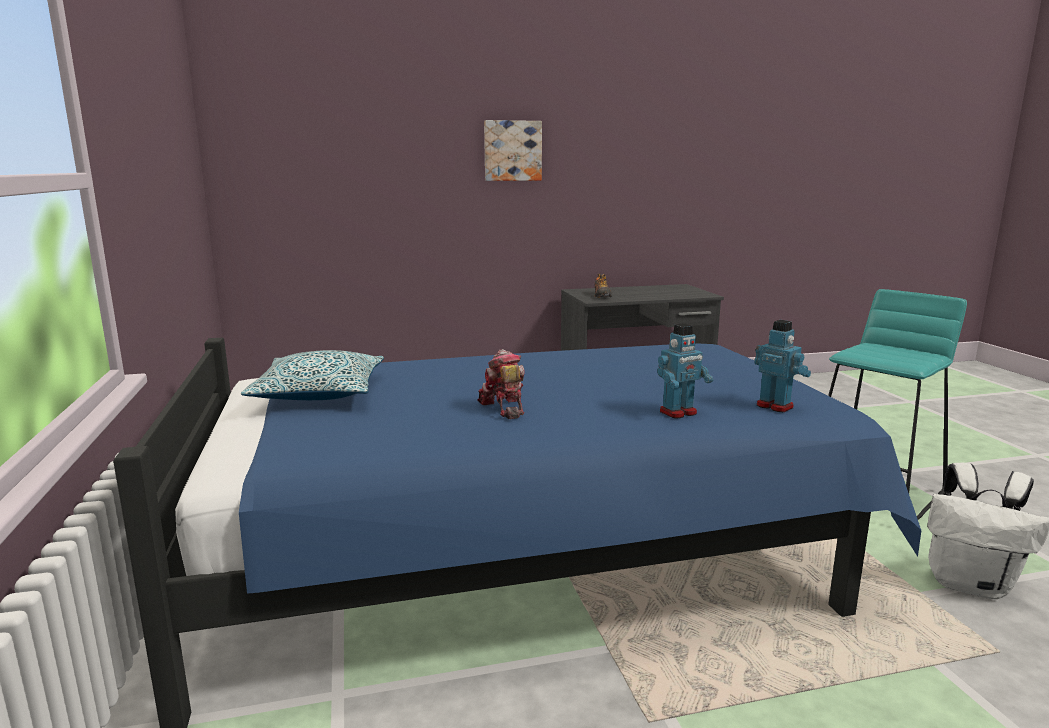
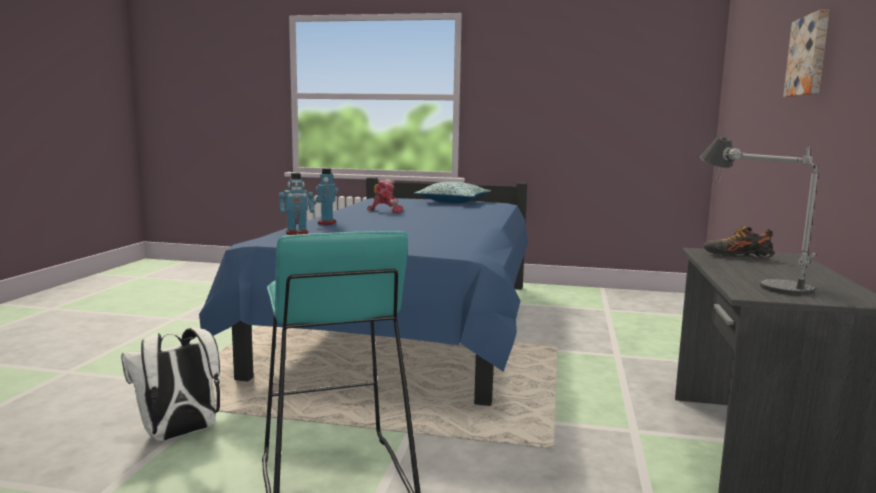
camera: 115 degrees right, 5 degrees down
(663, 294) = (750, 277): none -> table lamp

